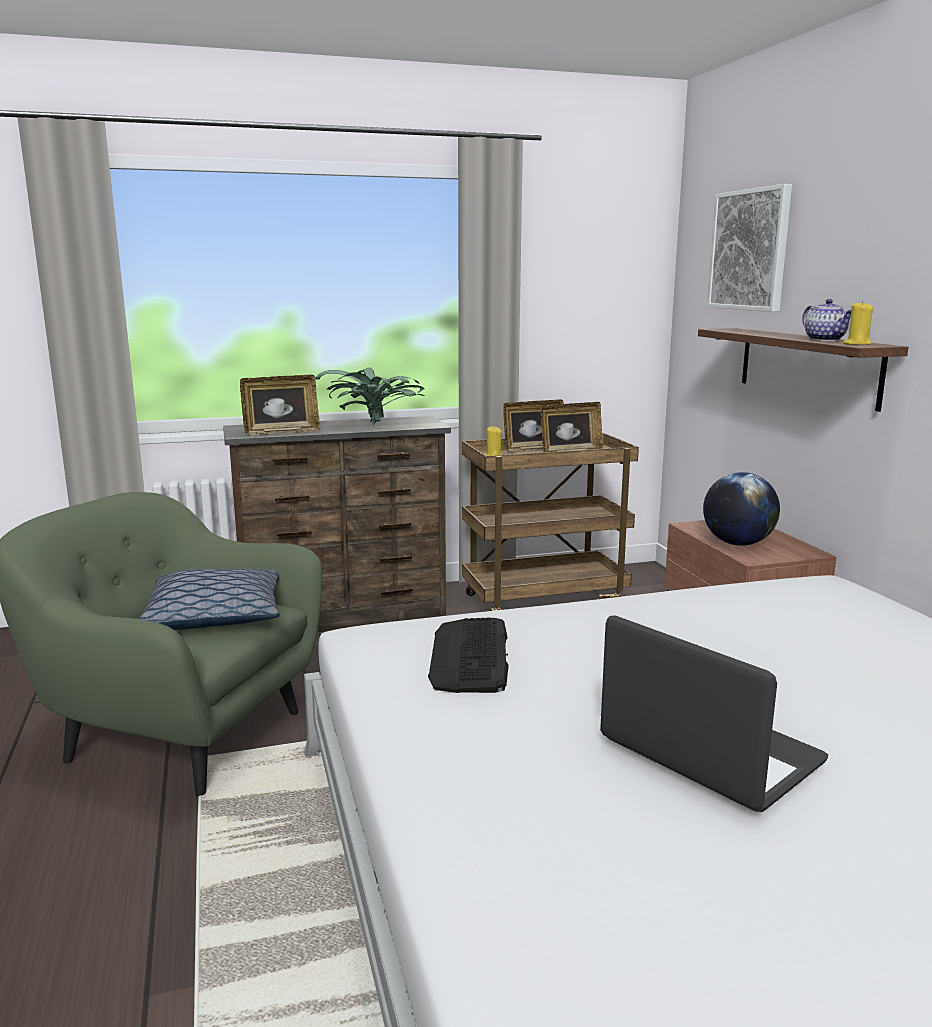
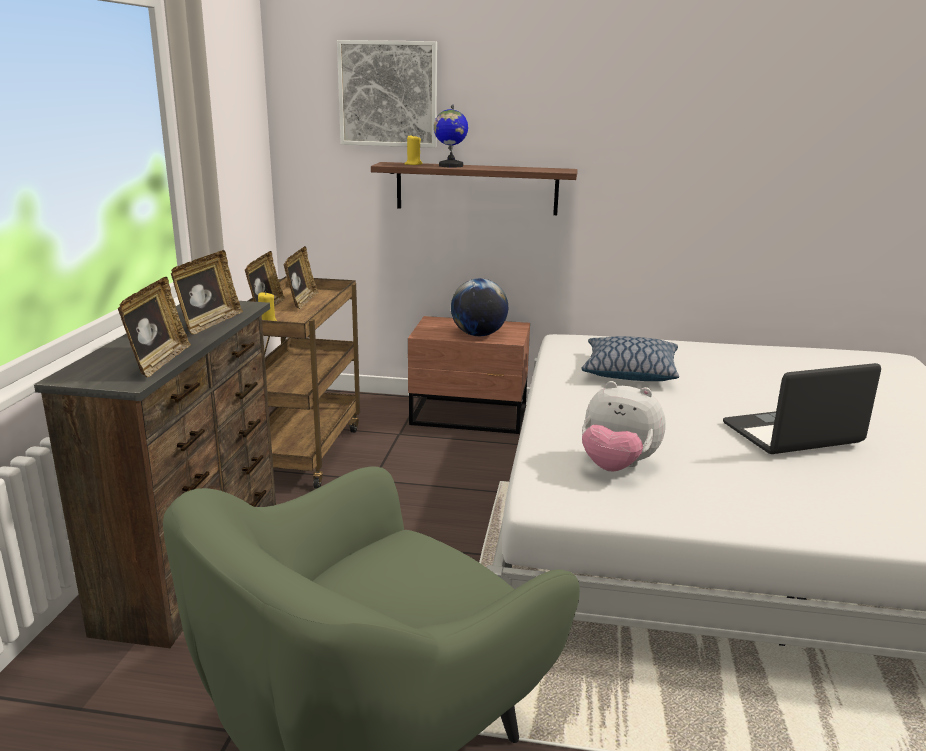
camera: 65 degrees left, 5 degrees up
(215, 616) = (406, 574): pillow -> pillow (629, 371)
(375, 426) = (209, 323): potted plant -> picture frame
(470, 656) = (617, 466): keyboard -> plush toy
(770, 333) = (450, 166): none -> globe
(826, 340) = (516, 168): teapot -> none
(857, 344) = (554, 170): yellow candle -> yellow candle (413, 164)

